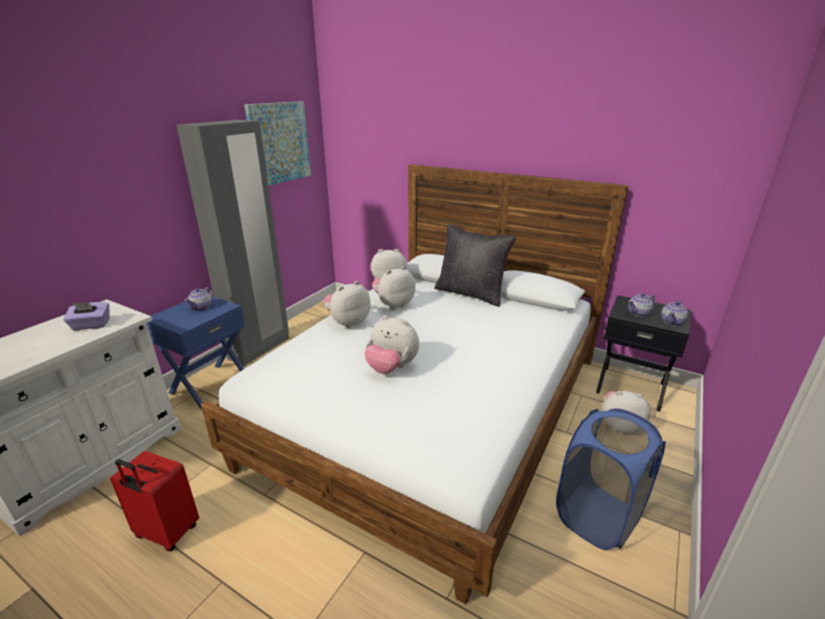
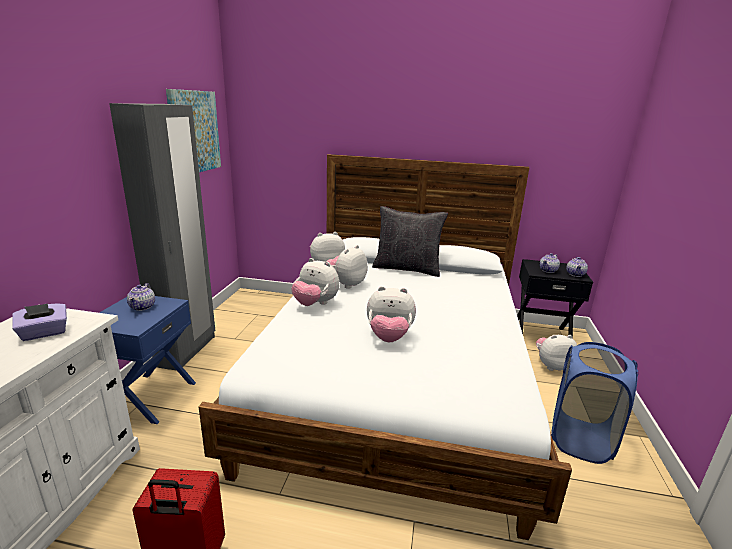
camera: 20 degrees left, 5 degrees down
(348, 323) = (315, 304): plush toy -> plush toy turned 90 degrees counterclockwise

